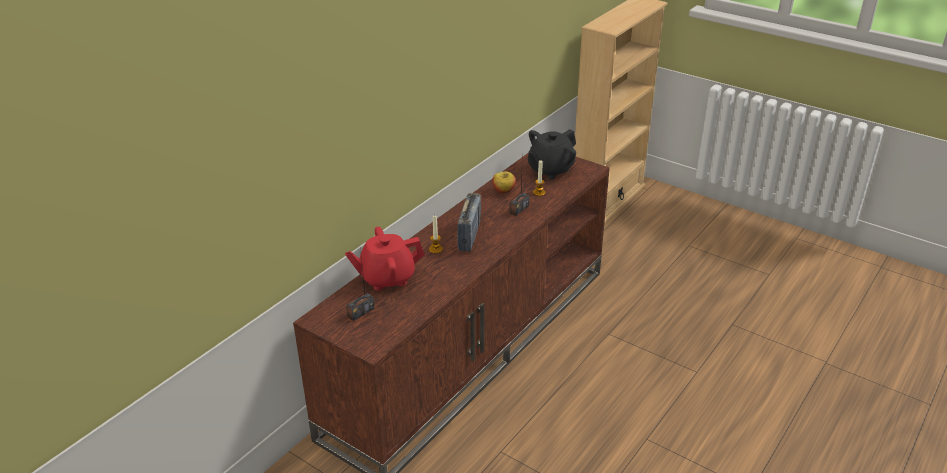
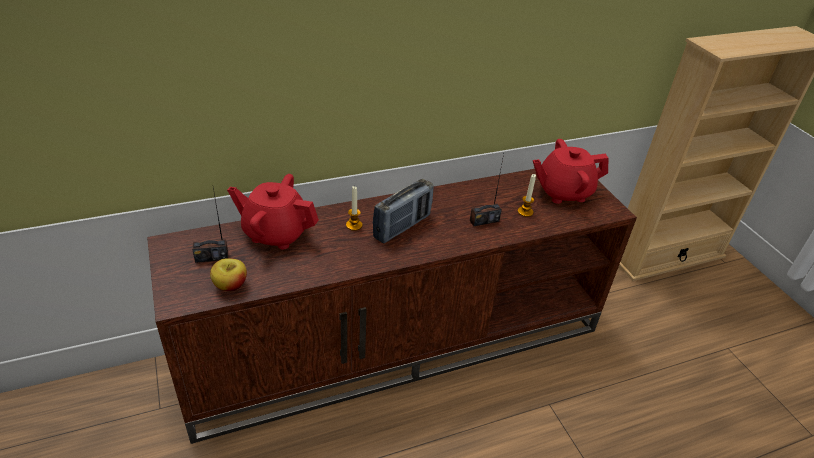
camera: 30 degrees right, 5 degrees up
(503, 190) = (489, 193): apple -> apple (230, 285)
(550, 169) = (563, 192): black teapot -> red teapot

